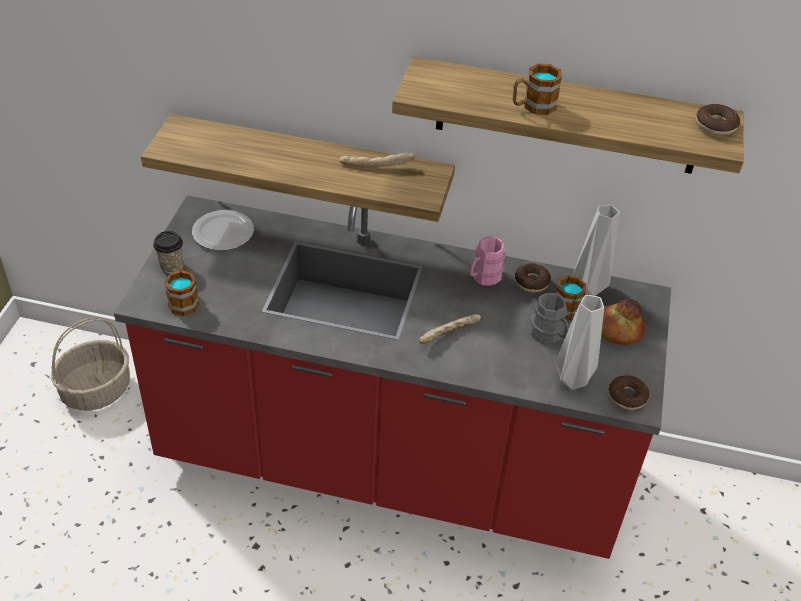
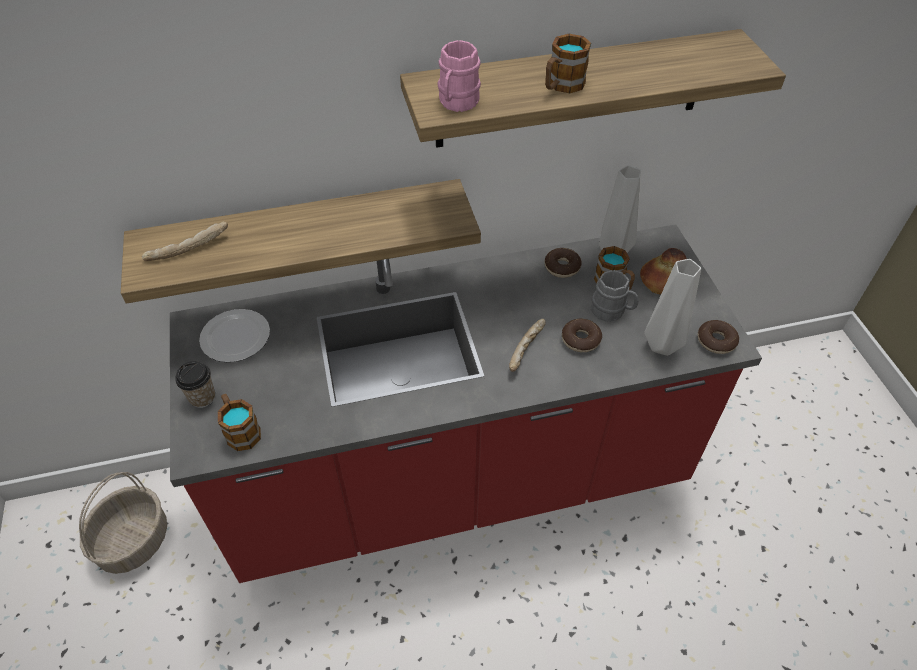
camera: 25 degrees left, 5 degrees up
(376, 165) = (385, 206): bread -> bread (188, 247)
(483, 277) = (517, 279): pink mug -> pink mug (456, 103)
(715, 126) = (733, 50): donut -> donut (580, 340)

